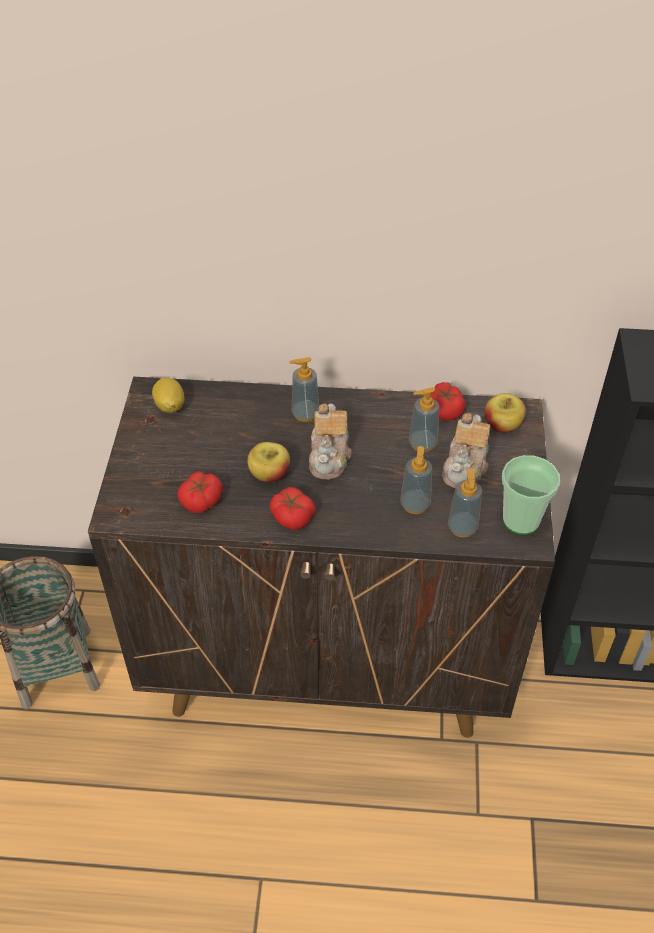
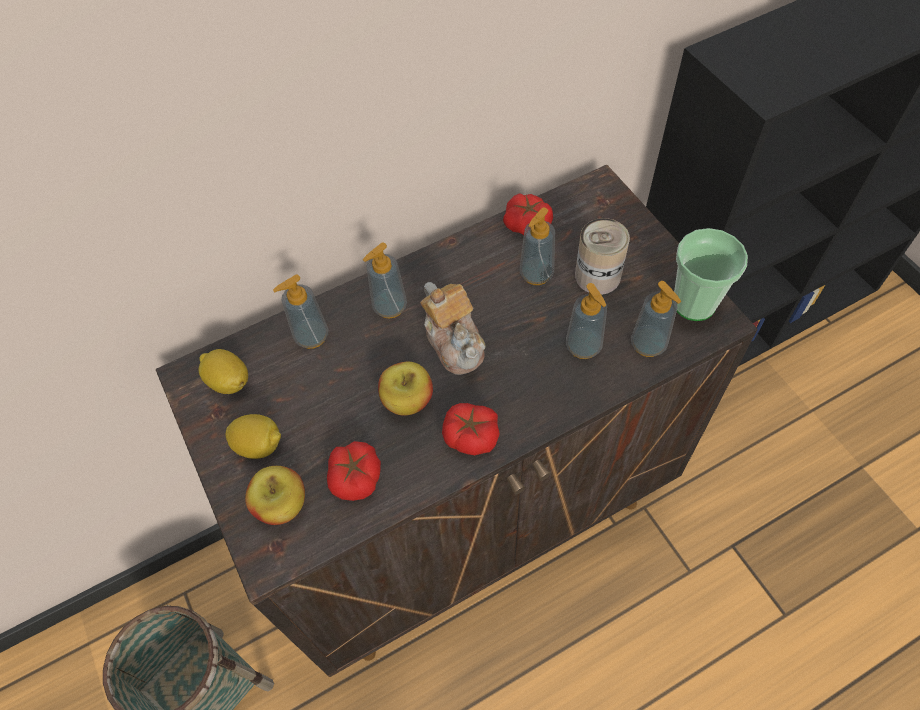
camera: 30 degrees left, 10 degrees up
(159, 451) = (259, 445): none -> lemon
(240, 406) = (311, 336): none -> soap dispenser
(465, 467) = (597, 276): teapot -> can
(502, 425) = (595, 211): apple -> apple (282, 505)

